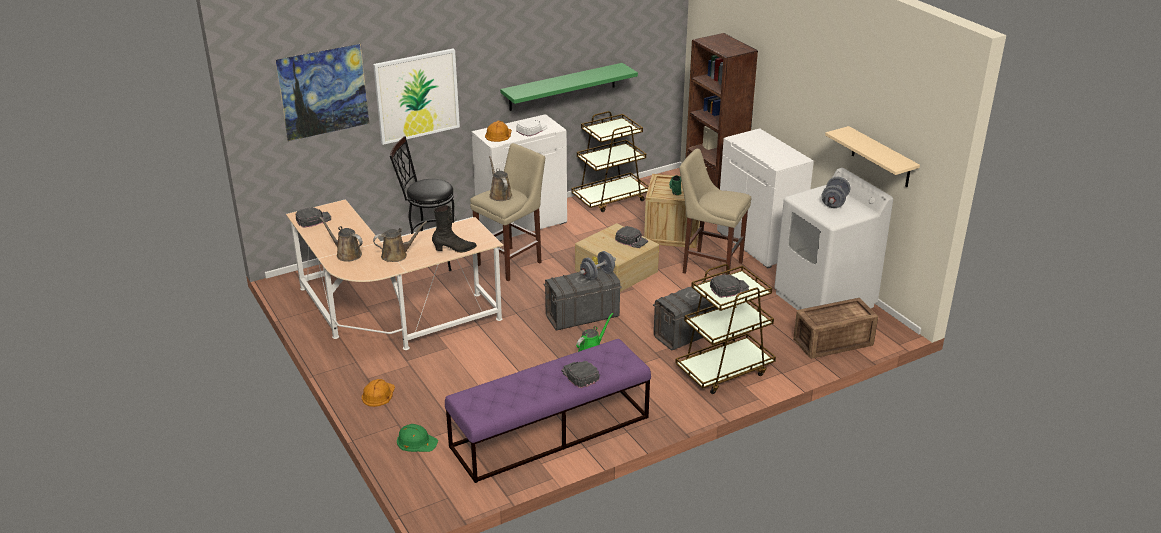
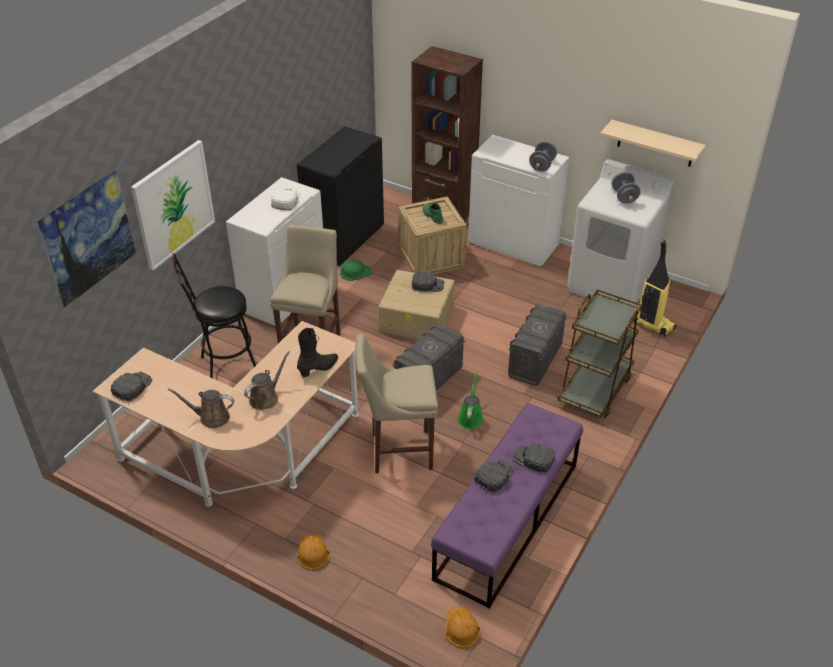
camera: 30 degrees left, 10 degrees up
(416, 441) = (396, 589): green hard hat -> green hard hat (355, 272)
(498, 134) = (258, 217): orange hard hat -> orange hard hat (461, 628)
(499, 194) = (299, 284): brown watering can -> none
(562, 87) = (289, 143): green shelf -> none
(597, 275) = (439, 337): grey dumbbell -> grey dumbbell (542, 166)
(611, 198) = (344, 238): brown cart -> black cabinet
(709, 266) = (492, 283): beige stool -> beige stool (398, 451)
(729, 288) = (604, 317): black cap -> black cap (494, 476)
(831, 342) = (651, 324): crate -> vacuum cleaner

